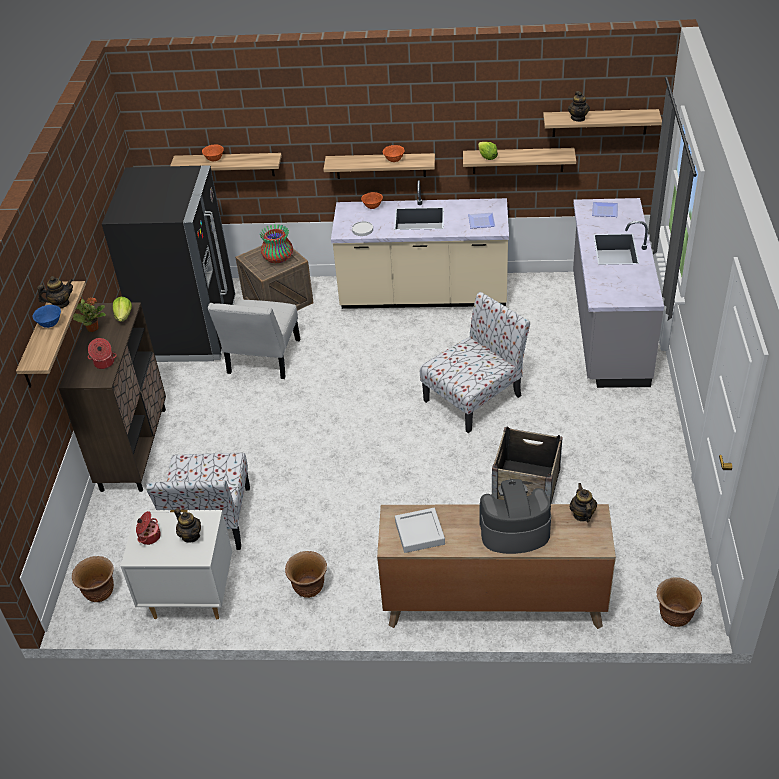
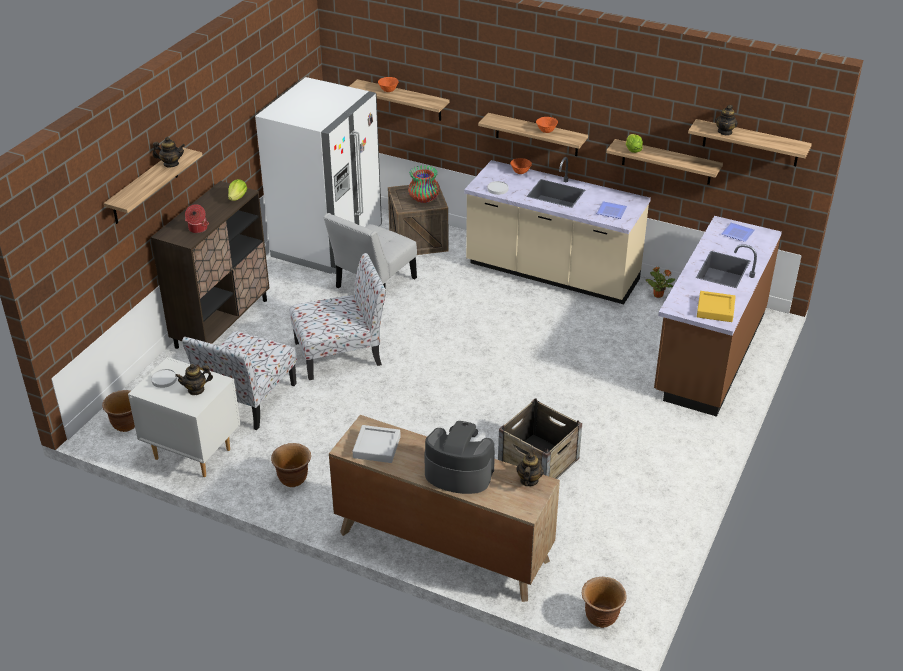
camera: 20 degrees right, 5 degrees down
(50, 324) = (152, 176): blue bowl -> none
(92, 328) = (207, 200): potted plant -> potted plant (658, 295)
(149, 536) = (163, 379): cooking pot -> white plate
(190, 331) = (327, 244): black fridge -> white fridge
(191, 536) = (196, 390): teapot -> teapot turned 90 degrees clockwise
(474, 397) = (541, 373): chair -> chair (340, 353)
(607, 329) = (709, 353): grey counter -> brown counter
(635, 290) = (715, 309): none -> yellow tray

